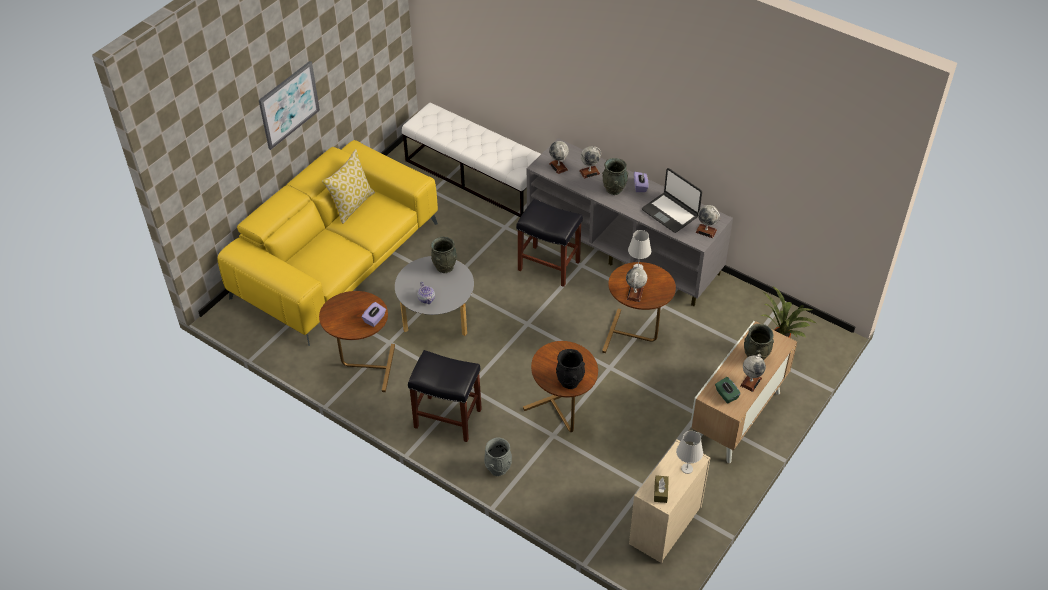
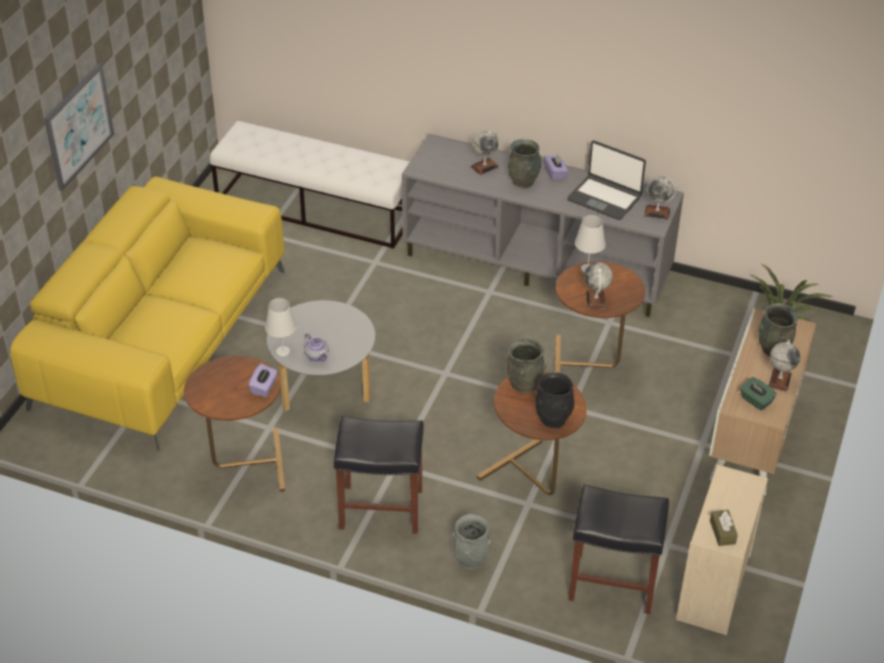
camera: 15 degrees left, 5 degrees down
(352, 204) = (174, 257): pillow -> none
(445, 267) = (328, 313): grey vase -> grey vase (524, 384)
(548, 266) = (447, 299): black stool -> black stool (611, 583)
(558, 166) = (442, 166): globe -> none
(687, 468) = (744, 497): white table lamp -> white table lamp (283, 351)

